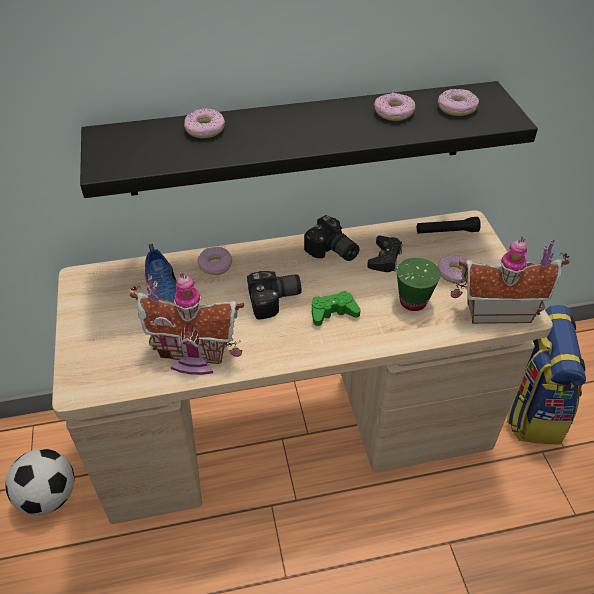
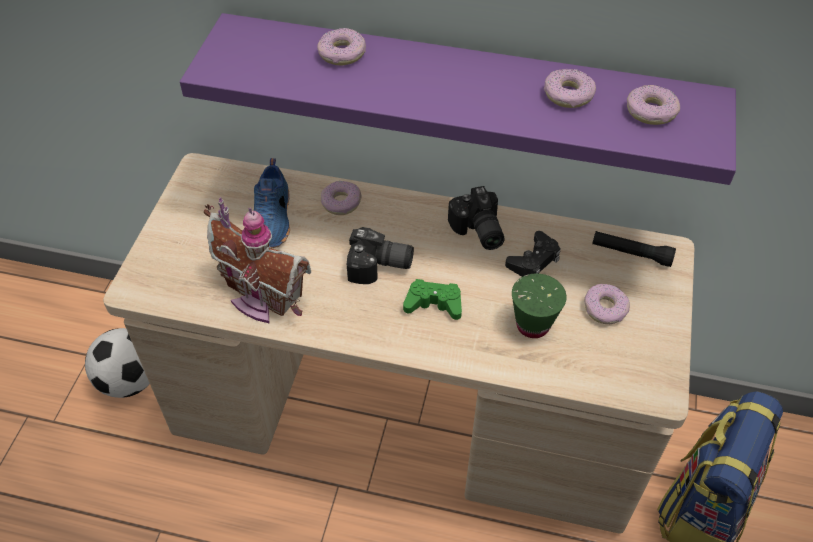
camera: 25 degrees right, 5 degrees up
(299, 139) = (465, 89): black shelf -> purple shelf
(496, 309) = (626, 371): toy house -> none

